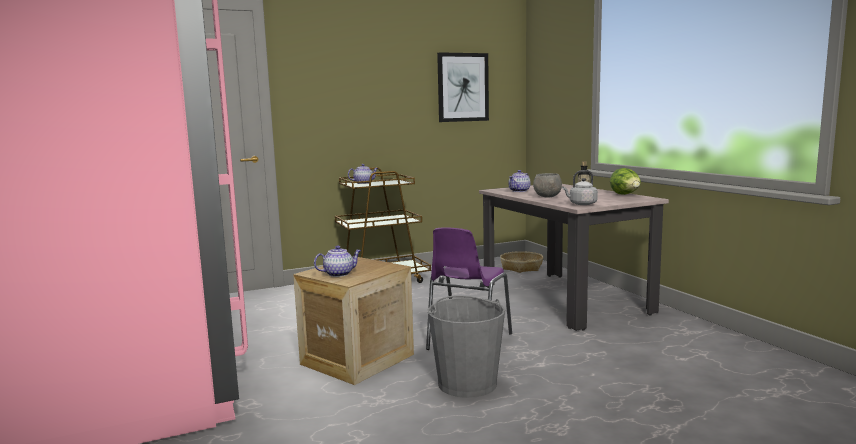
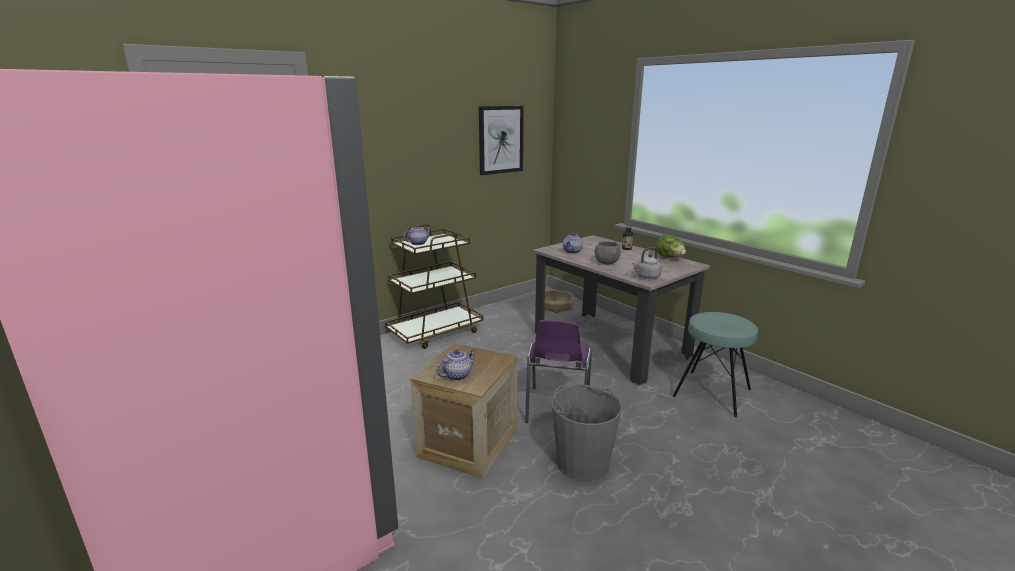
camera: 15 degrees left, 10 degrees up
(661, 343) = (711, 392): none -> turquoise stool

